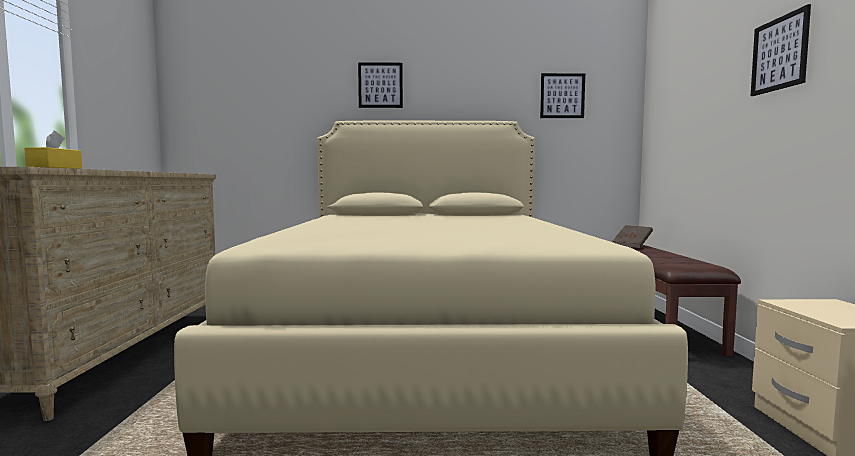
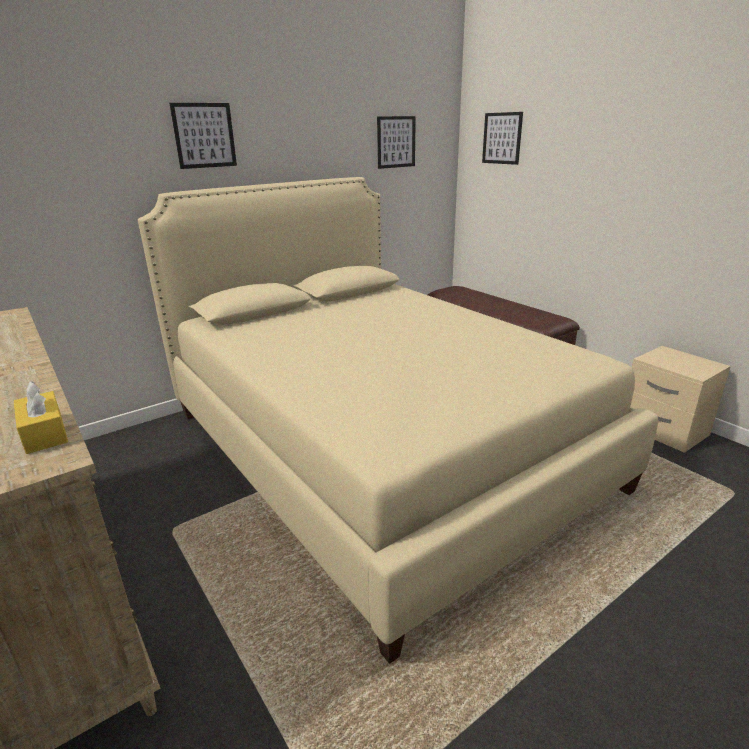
camera: 35 degrees left, 20 degrees up
(632, 245) = (467, 293): brown book -> none
(779, 54) = (628, 151): picture -> picture (502, 138)

